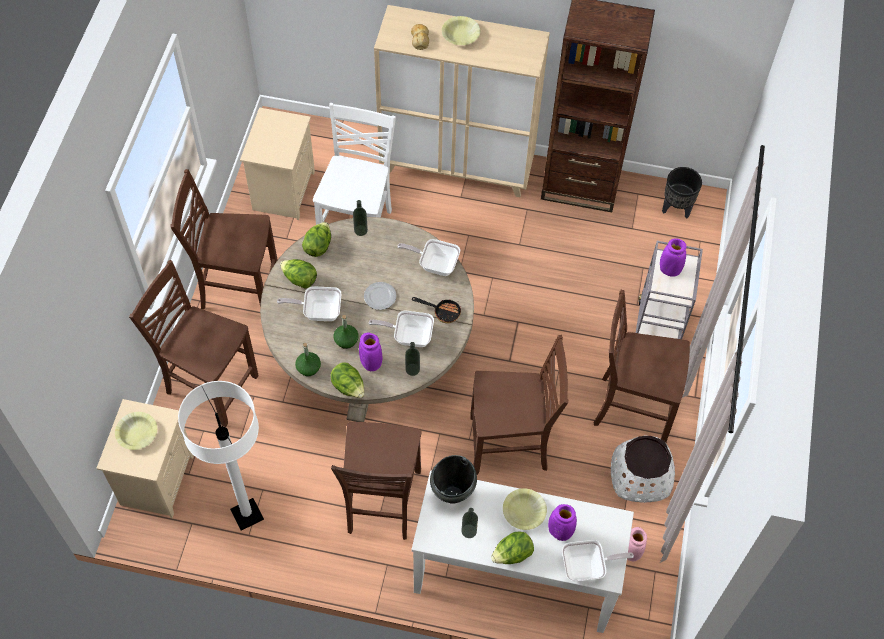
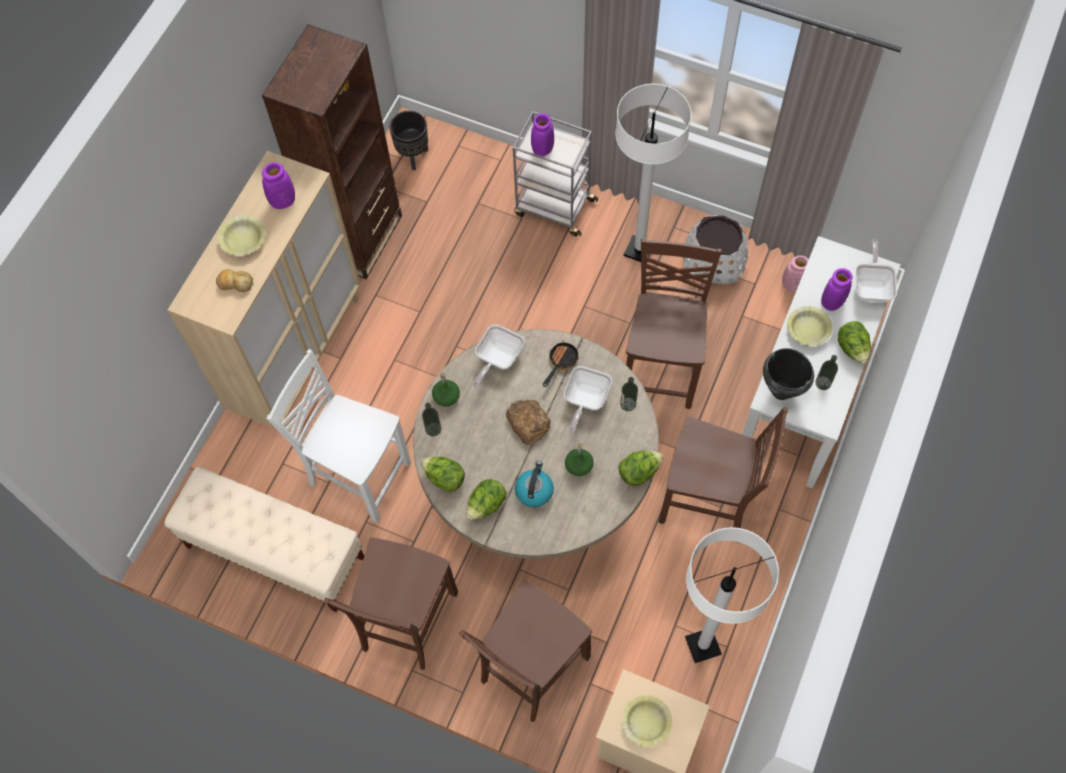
camera: 75 degrees left, 5 degrees up
(283, 190) = (275, 552): beige nightstand -> beige bench
(308, 368) = (607, 511): green bottle -> green bottle (446, 397)
(318, 311) = (534, 490): frying pan -> kettle
(371, 363) = (612, 444): purple vase -> purple vase (283, 201)
(380, 296) = (528, 422): plate -> bread
(631, 408) = (639, 250): brown chair -> white floor lamp

